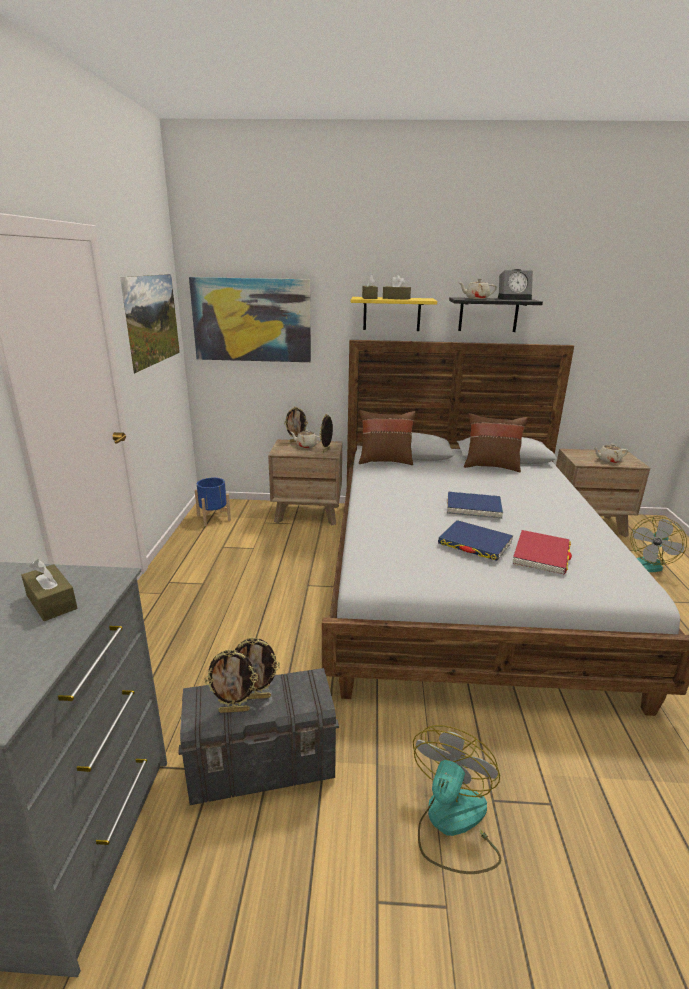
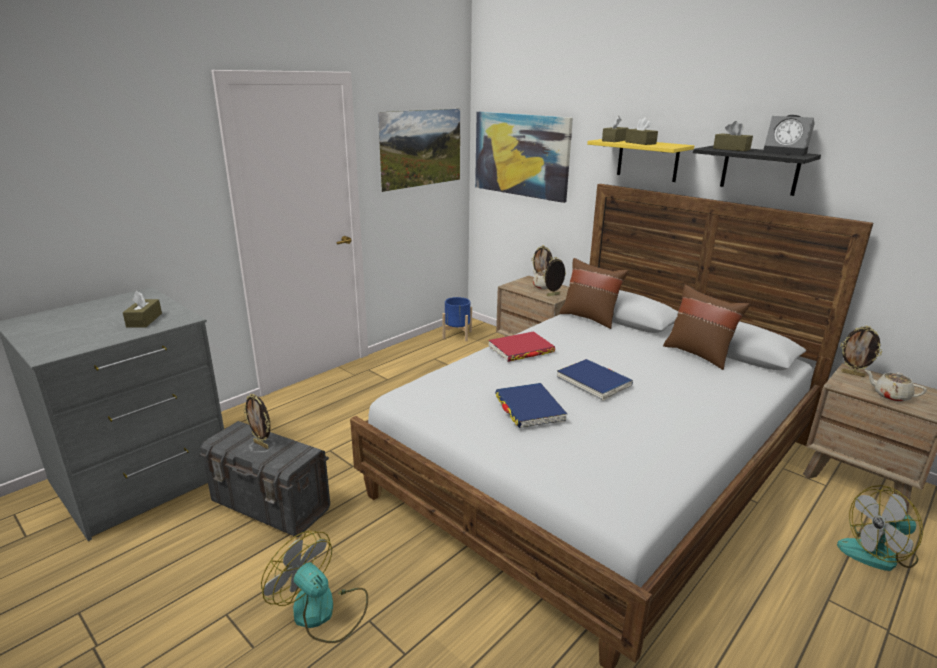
camera: 40 degrees right, 0 degrees up
(234, 710) = (241, 445): picture frame -> picture frame (853, 374)
(452, 824) = (322, 612): fan -> fan turned 120 degrees counterclockwise
(476, 298) = (731, 149): beige teapot -> brown tissue box
(541, 555) = (576, 442): red book -> red book (521, 349)

